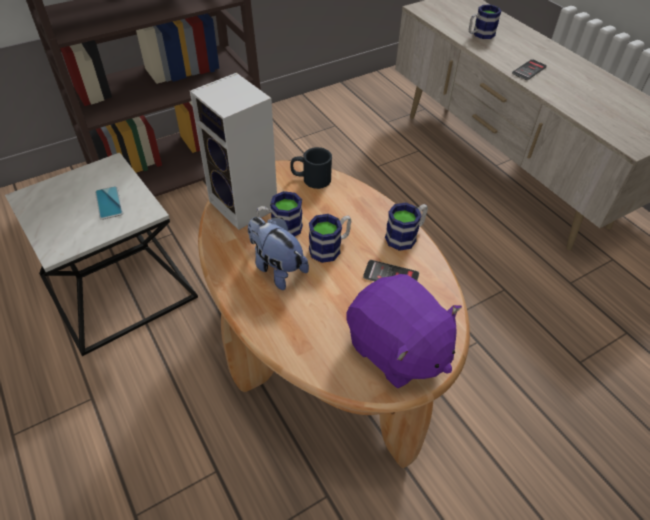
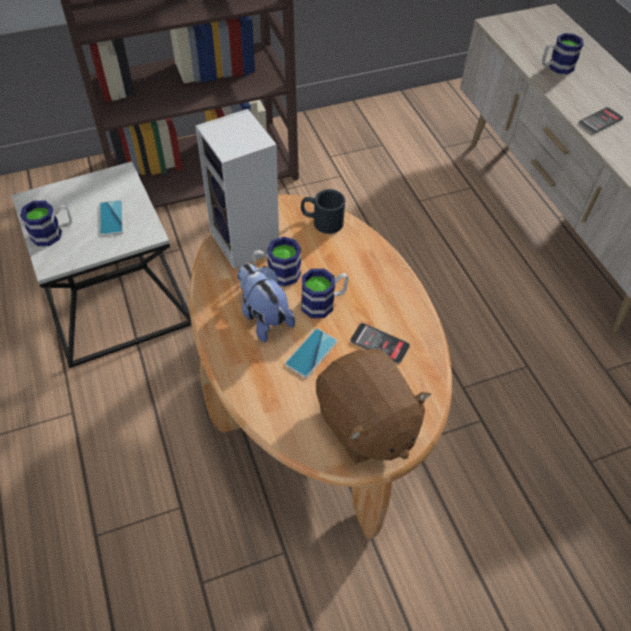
camera: 10 degrees right, 5 degrees up
(329, 293) = (311, 353): none -> phone
(397, 350) = (365, 424): purple plush toy -> brown plush toy
(406, 236) = (407, 301): mug -> mug (53, 233)

